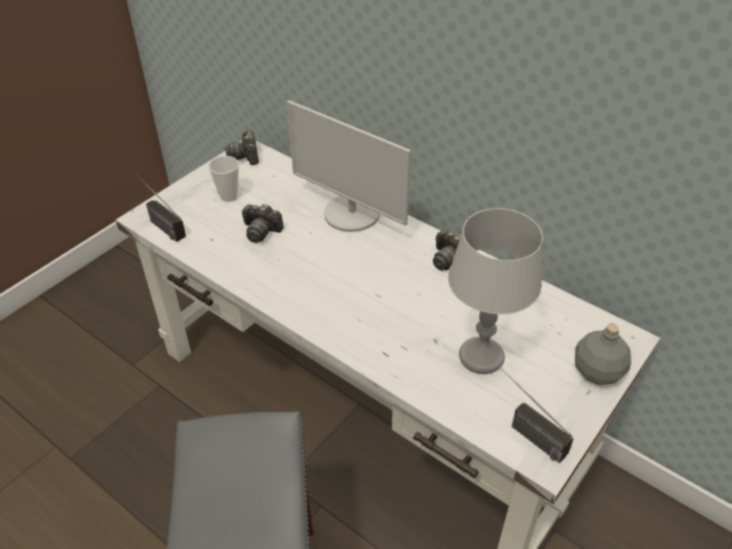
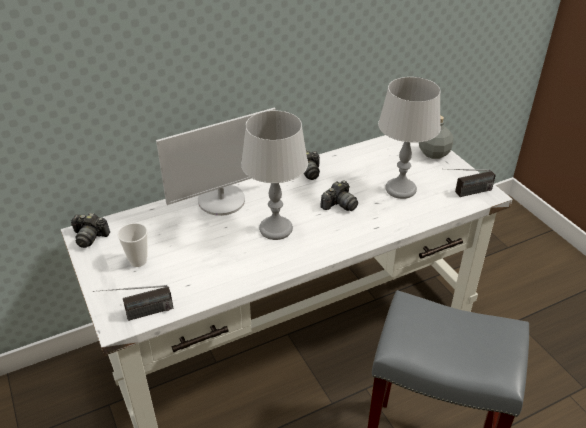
camera: 65 degrees left, 5 degrees down
(261, 231) = (202, 253): camera -> camera (339, 205)
(328, 269) = (275, 229): none -> grey table lamp

